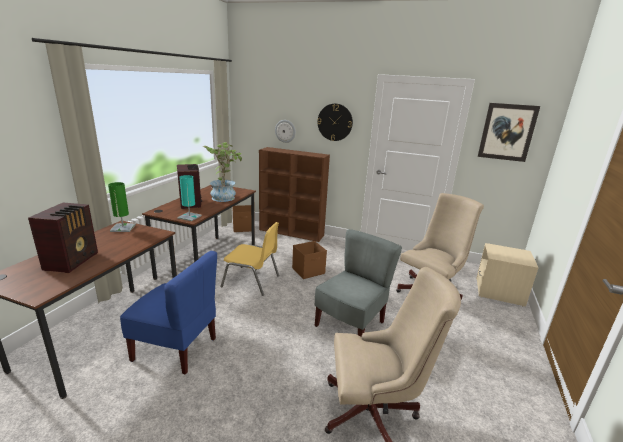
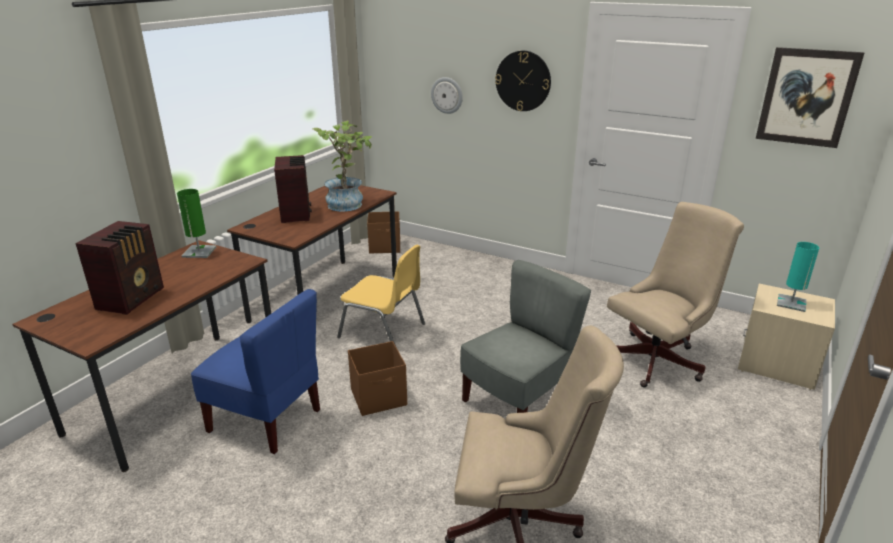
camera: 10 degrees right, 5 degrees up
(189, 217) = (290, 236): turquoise table lamp -> turquoise table lamp (791, 303)
(292, 232) = (458, 256): brown bookcase -> none
(309, 271) = (472, 318): brown storage box -> brown storage box (379, 397)

